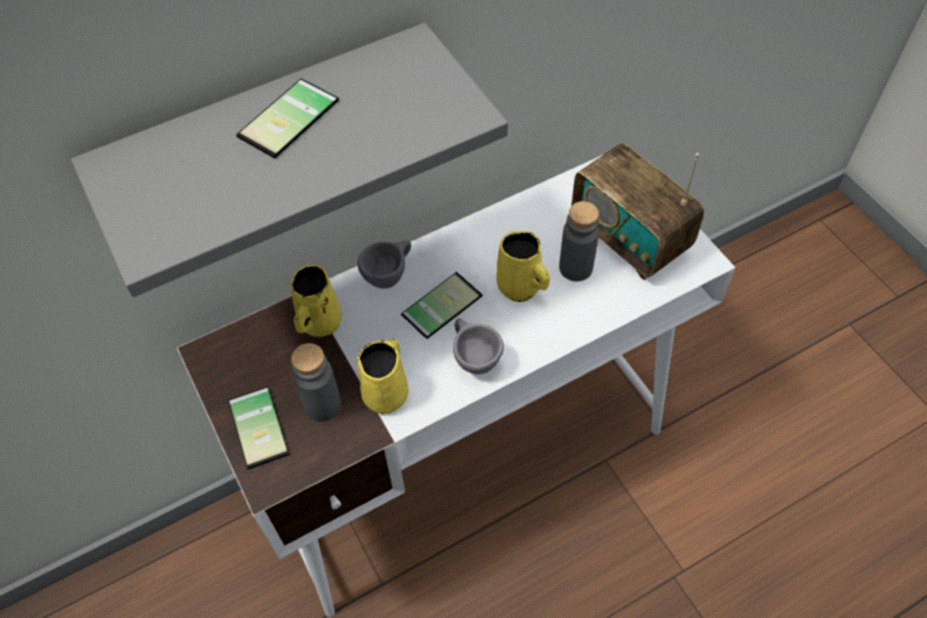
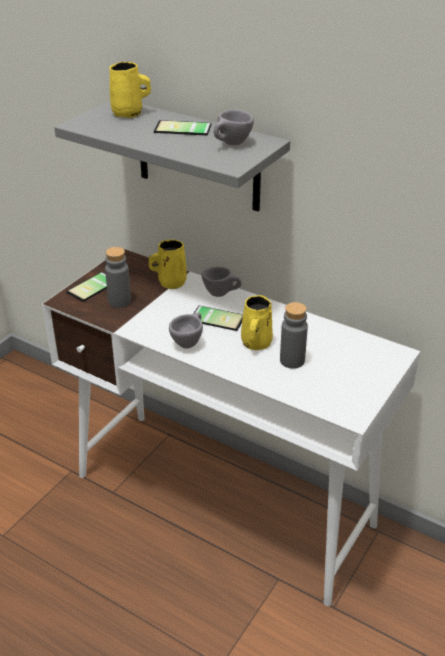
camera: 60 degrees right, 20 degrees down
(387, 393) = (142, 319): yellow mug -> yellow mug (129, 113)
(395, 87) = (231, 145): none -> grey cup
(629, 238) = (339, 376): radio -> none

